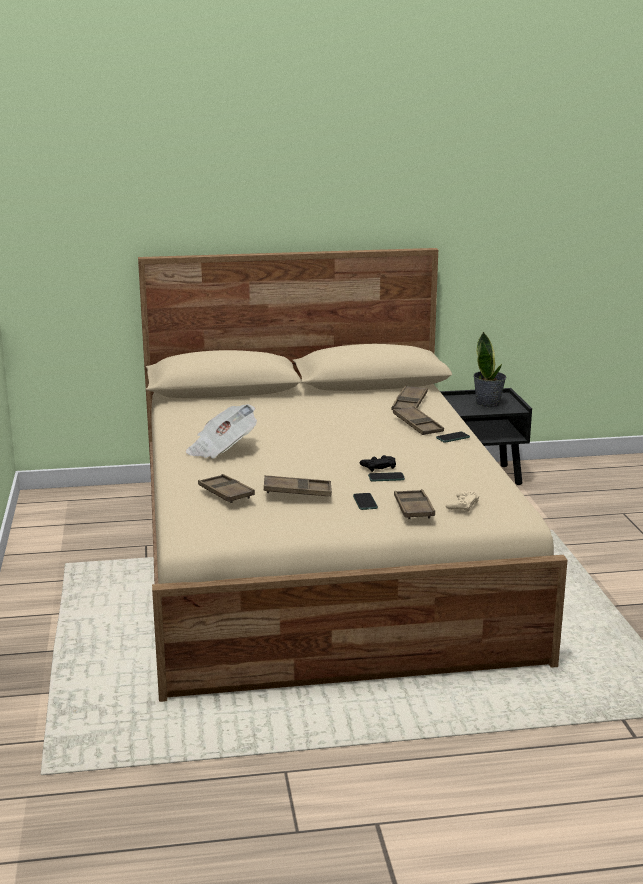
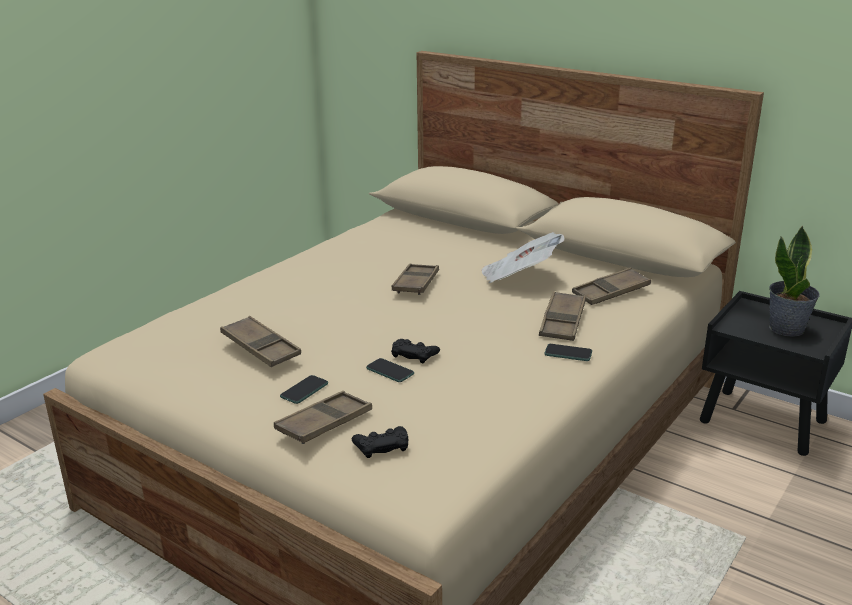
camera: 45 degrees right, 5 degrees up
(221, 450) = (320, 275): newspaper -> newspaper (519, 277)
(226, 493) = (206, 321): brown tray -> brown tray (416, 283)
(462, 505) = (382, 445): beige game controller -> black game controller

